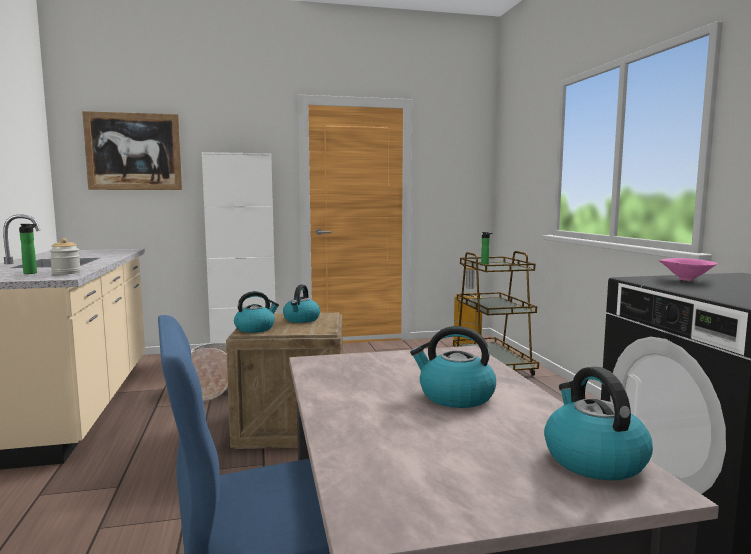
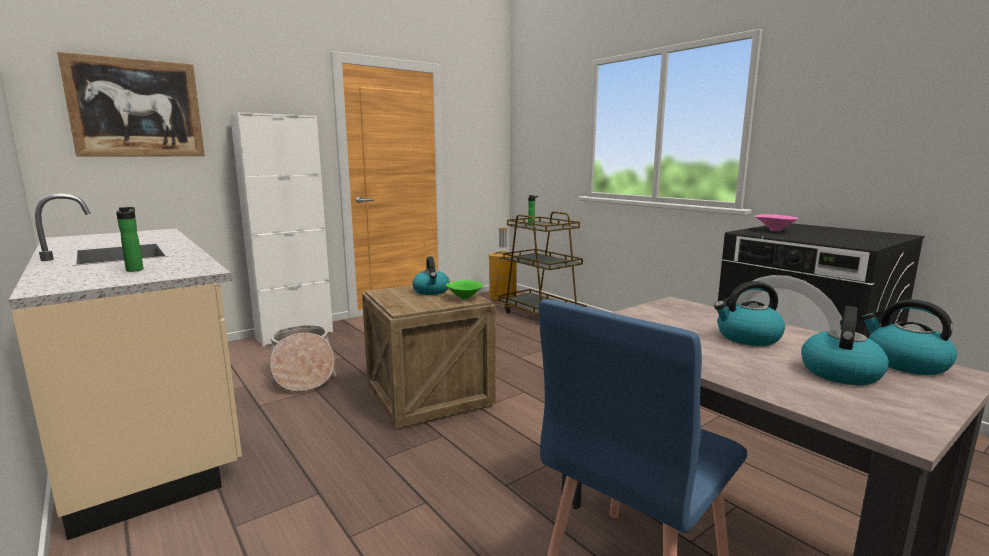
camera: 25 degrees left, 5 degrees up
(66, 273) = (185, 265): jar -> none
(255, 328) = (404, 305): kettle -> kettle (840, 372)
(317, 328) = (464, 298): none -> green bowl

